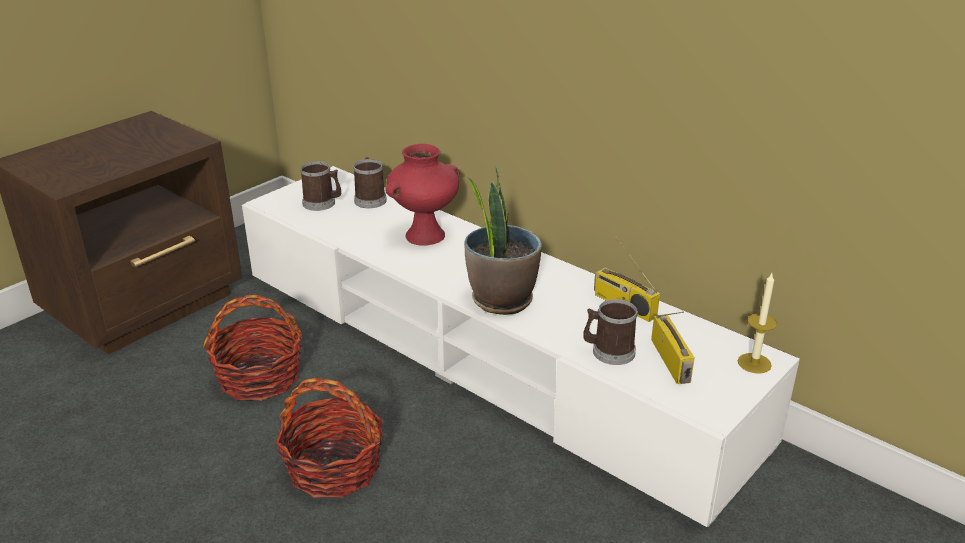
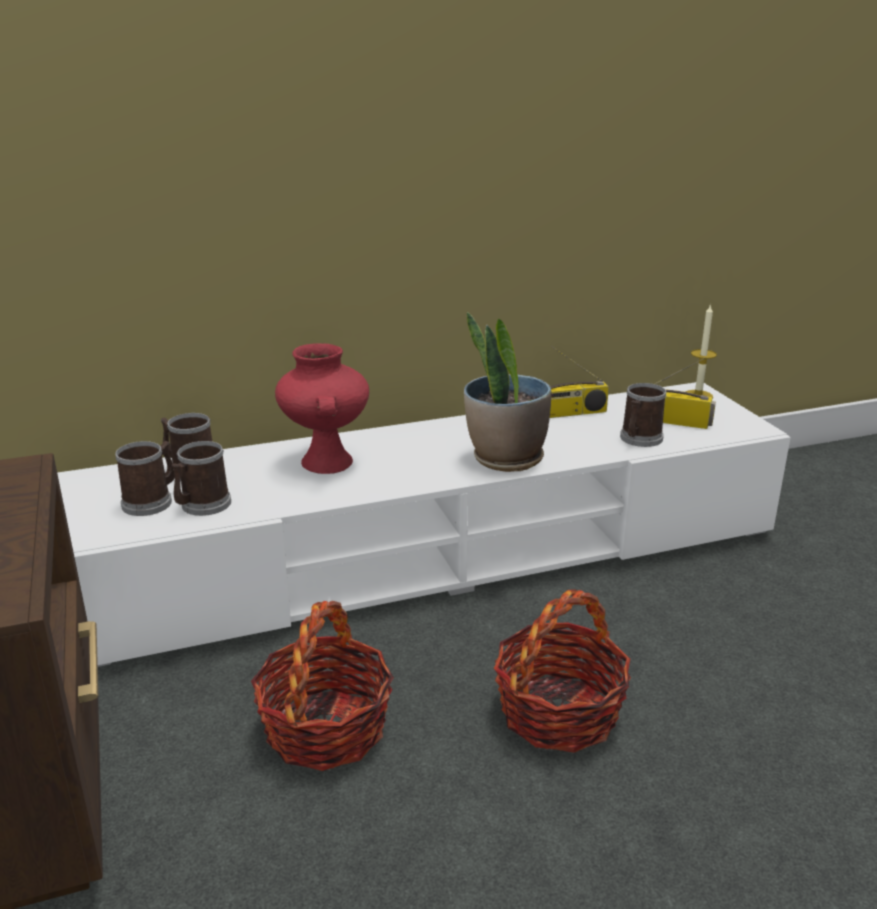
camera: 60 degrees left, 5 degrees down
(330, 219) = (202, 506): none -> mug

